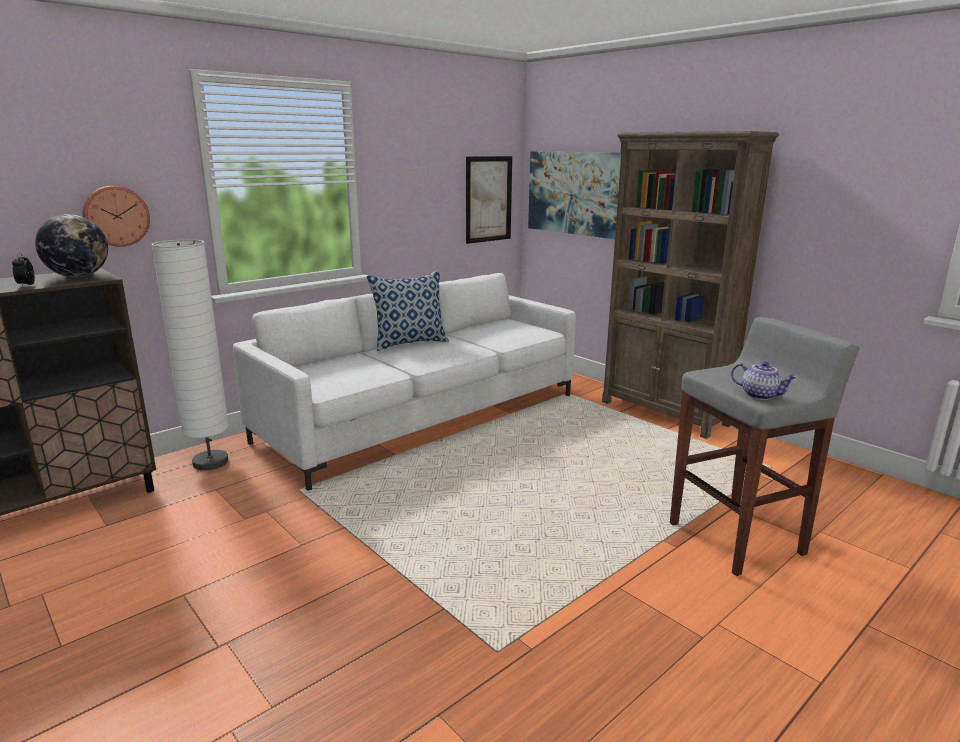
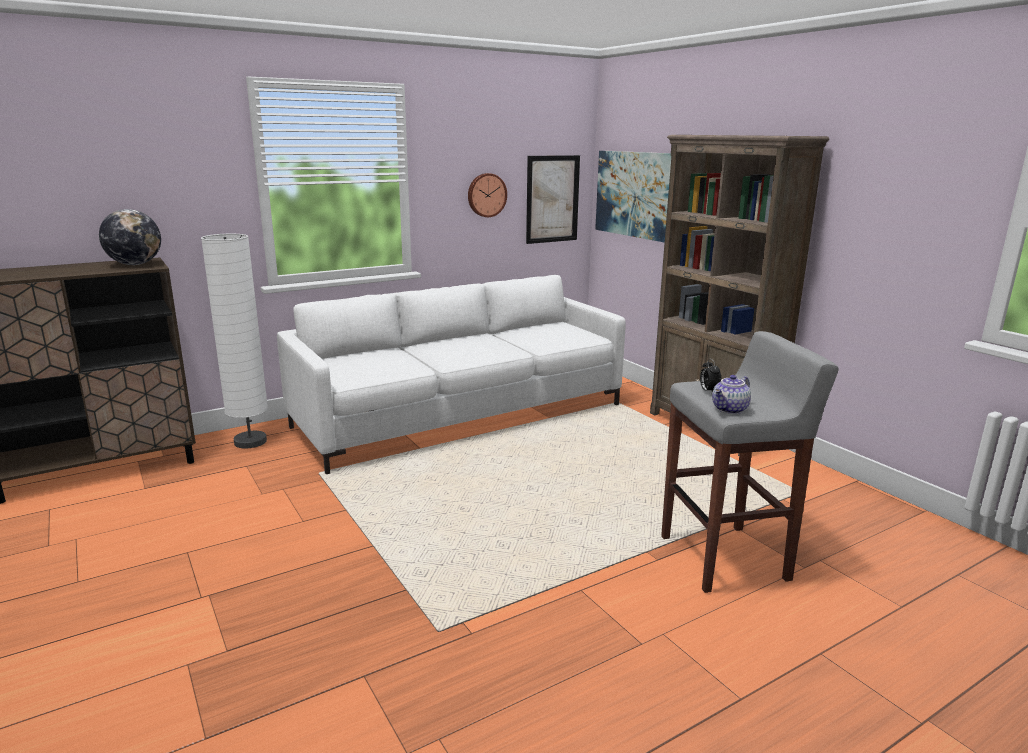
camera: 10 degrees right, 0 degrees up
(26, 285) = (87, 271): alarm clock -> alarm clock (708, 391)
(116, 216) = (175, 210): wall clock -> wall clock (486, 195)
(410, 343) = (449, 341): pillow -> none
(760, 395) = (730, 410): teapot -> teapot turned 90 degrees clockwise

